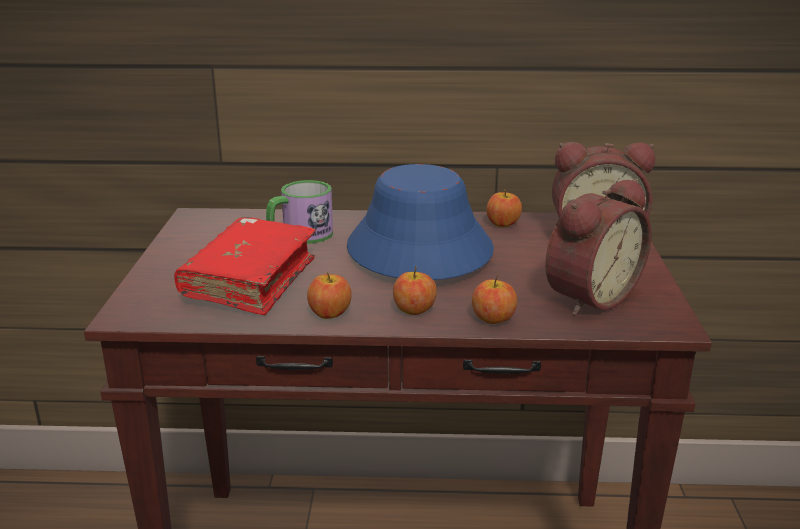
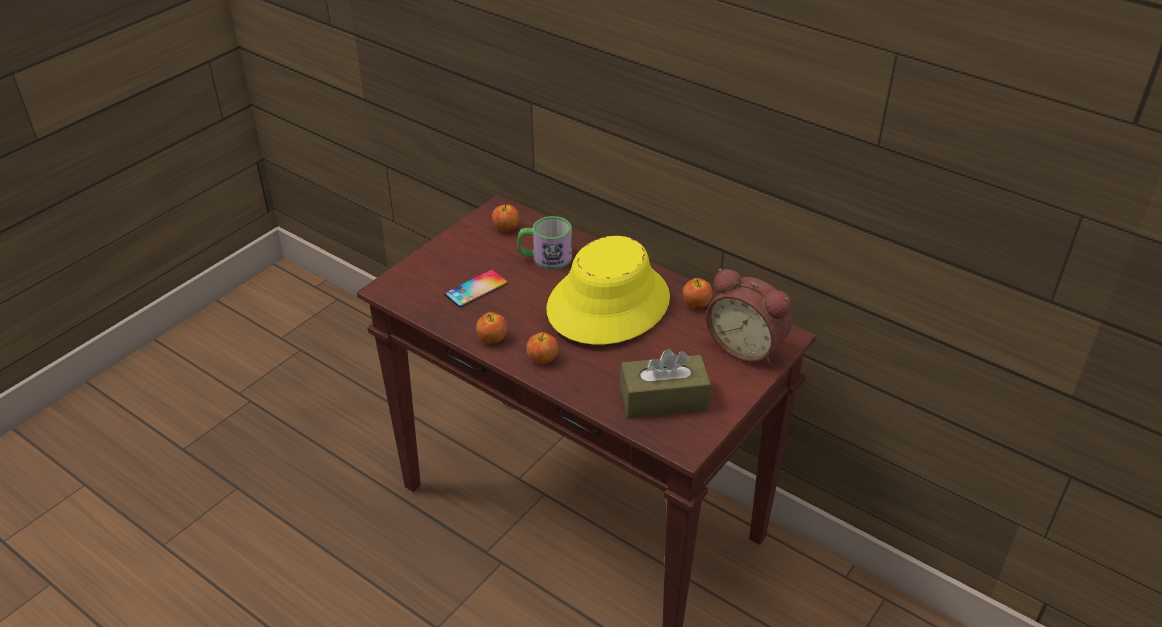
camera: 35 degrees right, 15 degrees up
(251, 280) = (476, 288): red book -> phone
(418, 248) = (608, 304): blue hat -> yellow hat
(493, 319) = (580, 389): apple -> apple (506, 228)
(587, 297) = (663, 399): alarm clock -> brown tissue box

